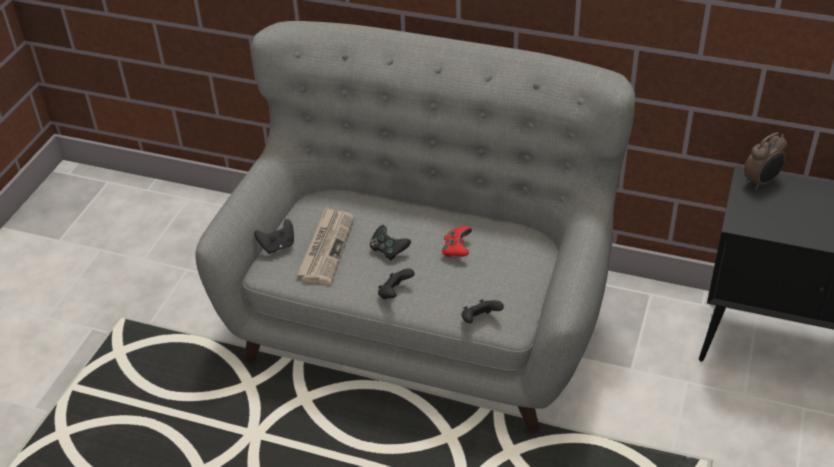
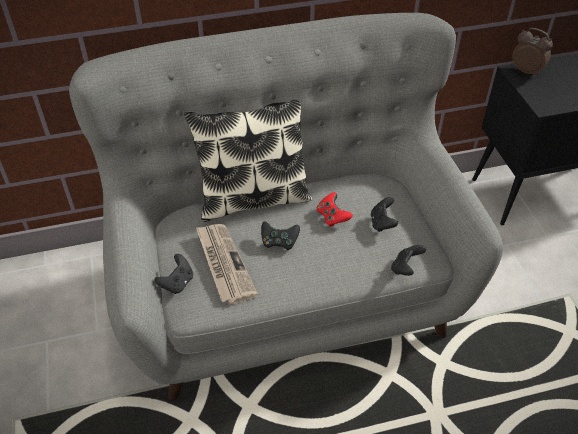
camera: 35 degrees left, 5 degrees up
(394, 293) = (318, 278): black game controller -> black game controller (382, 223)
(402, 205) = (253, 198): none -> pillow
(761, 182) = (526, 71): alarm clock -> alarm clock turned 75 degrees counterclockwise

